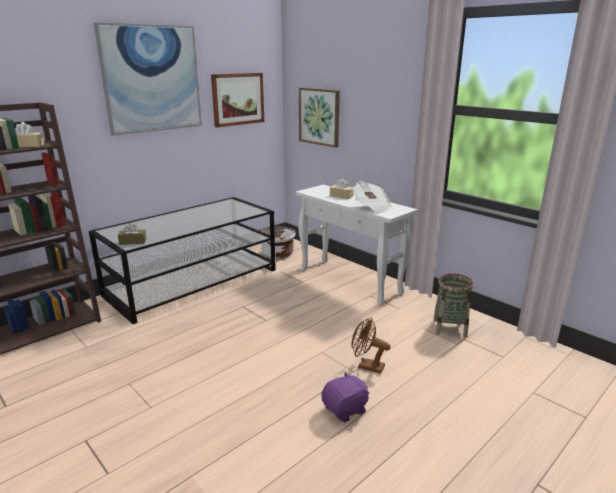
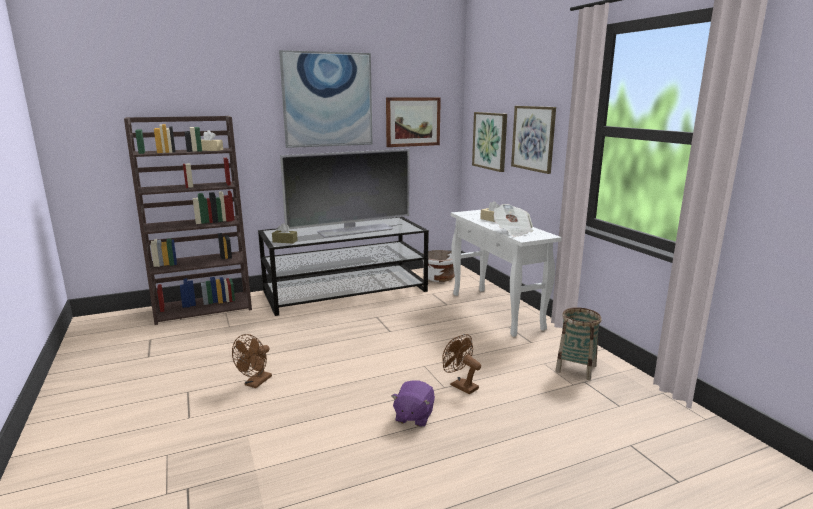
camera: 20 degrees right, 5 degrees down
(161, 410) = (255, 383): none -> brown fan
(198, 219) = (354, 230): none -> television
(345, 409) = (413, 416): purple plush toy -> purple plush toy turned 120 degrees clockwise
(373, 115) = (533, 138): none -> picture

